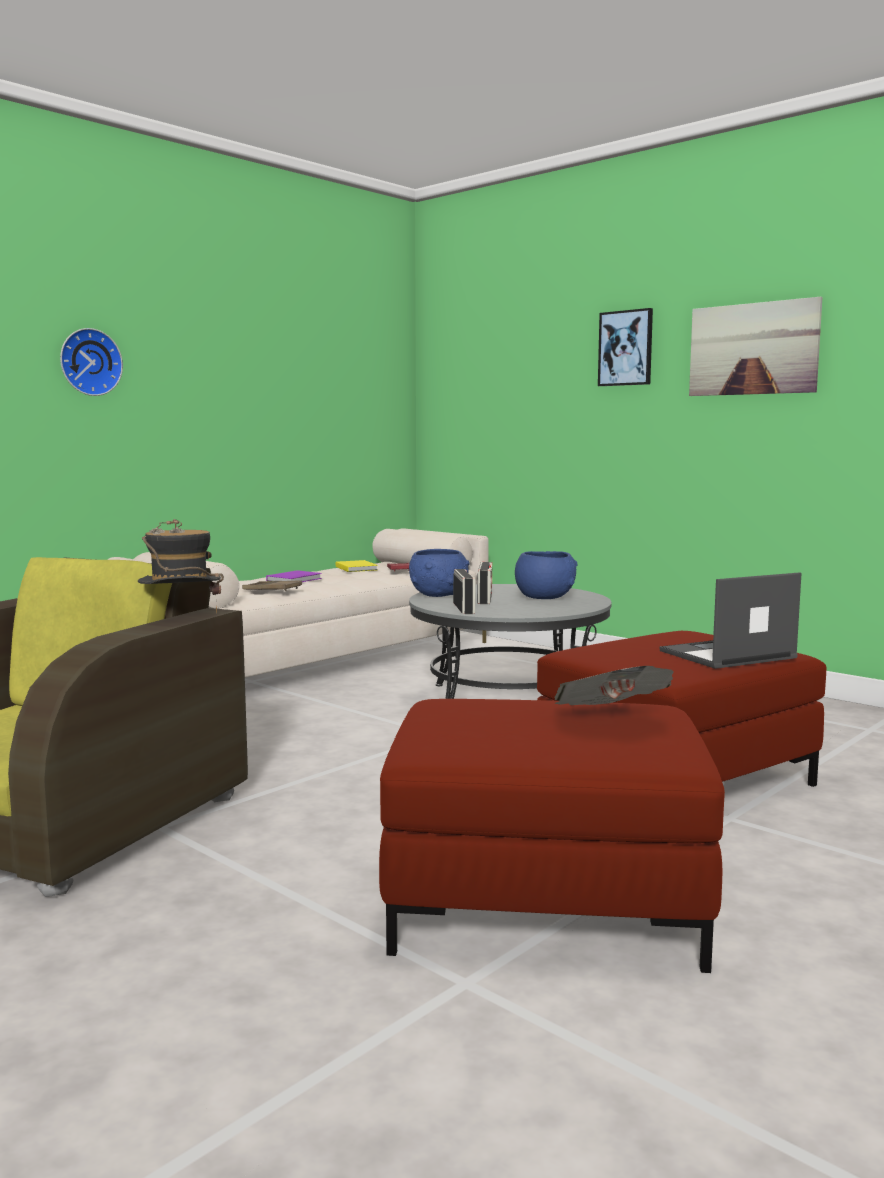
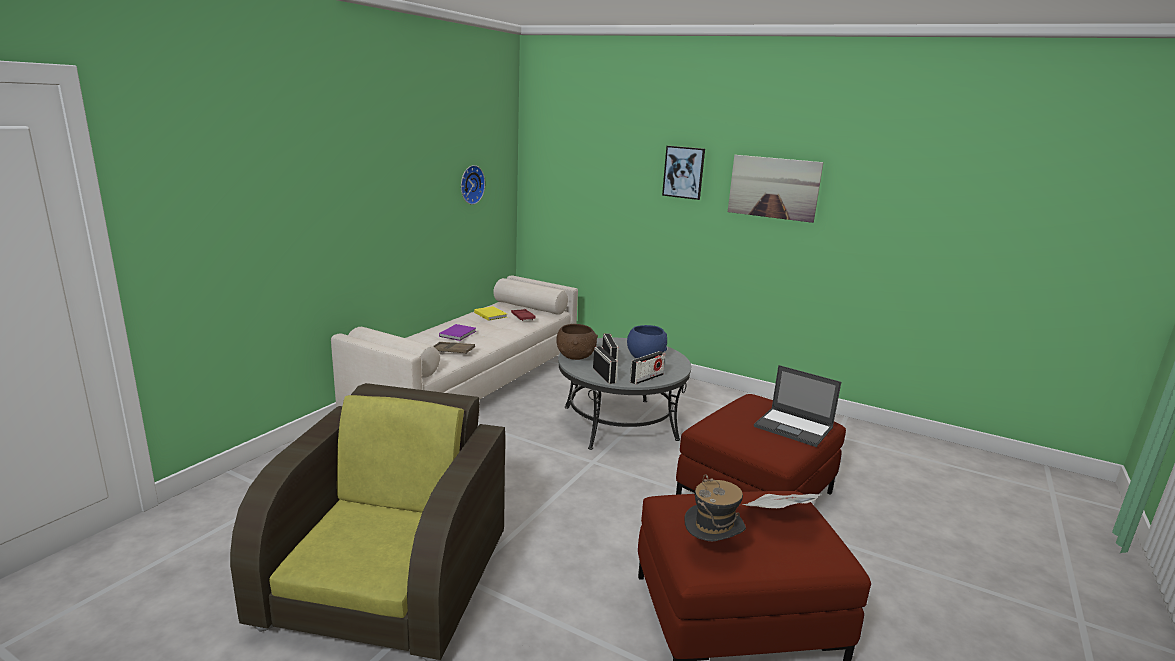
camera: 15 degrees left, 10 degrees up
(89, 362) = (312, 190): wall clock -> wall clock (470, 184)
(181, 618) = (476, 445): hat -> hat (711, 550)
(439, 595) = (576, 357): blue bowl -> brown bowl
(526, 612) = (646, 378): none -> radio
(726, 654) = (794, 427): laptop -> laptop turned 105 degrees counterclockwise

